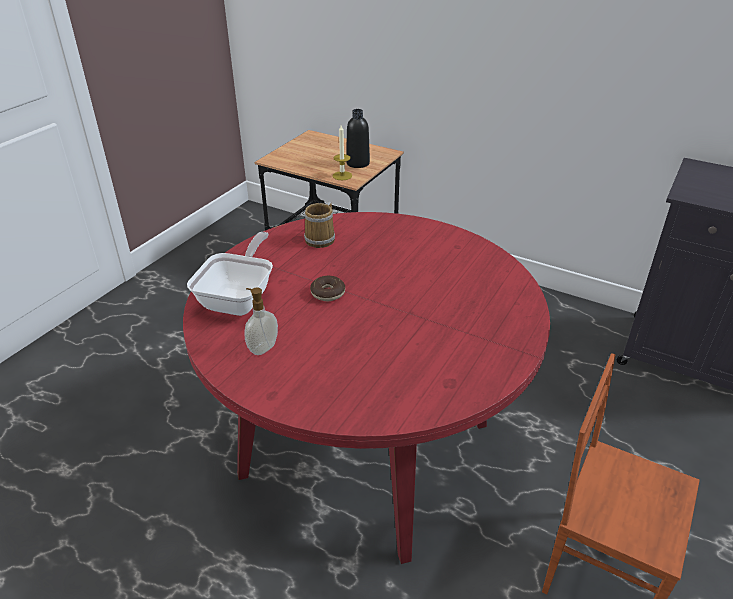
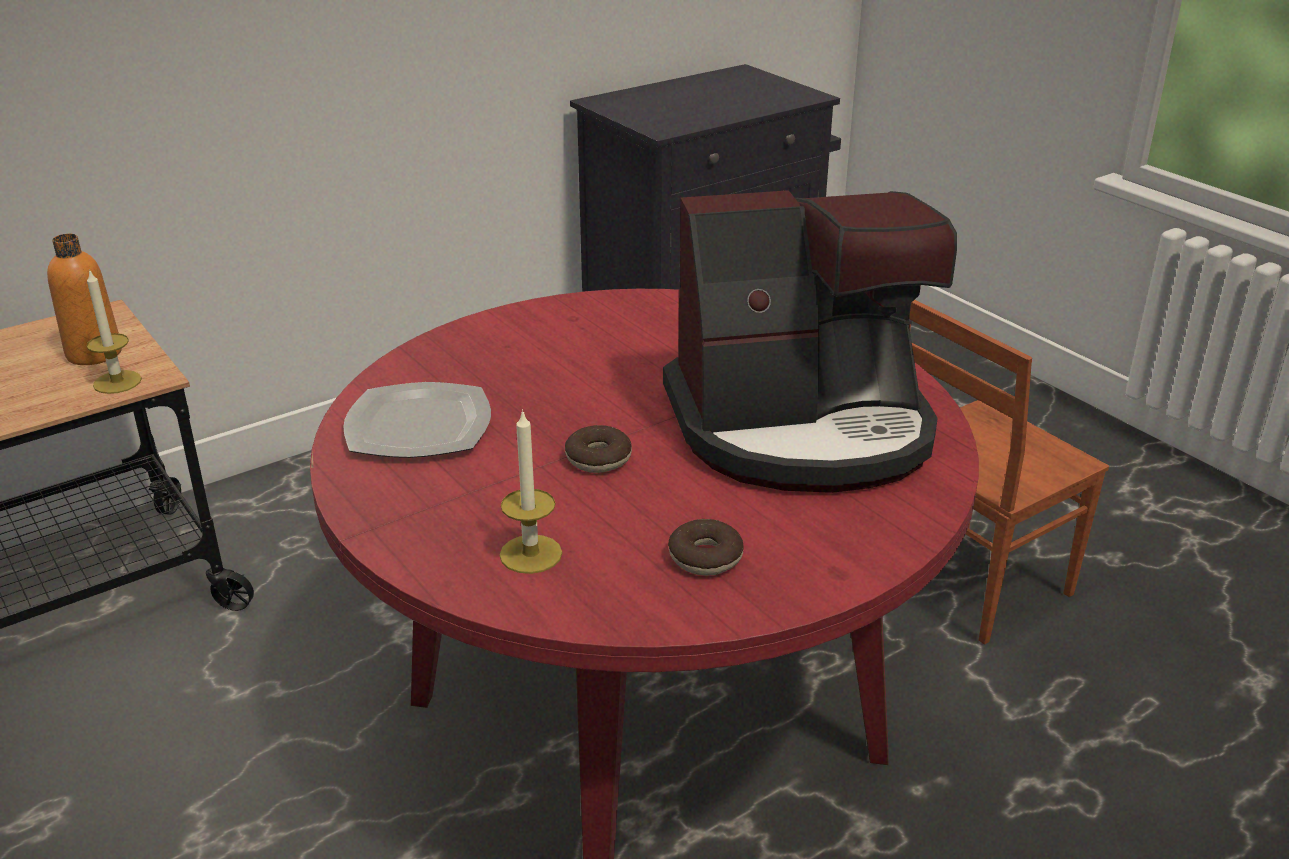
camera: 65 degrees left, 5 degrees down
(239, 298) = (531, 554): frying pan -> candle
(262, 348) = (705, 557): soap dispenser -> donut
(322, 239) = (417, 425): mug -> plate
(358, 163) = (94, 353): black bottle -> orange bottle
(406, 350) = (802, 427): none -> coffee machine

